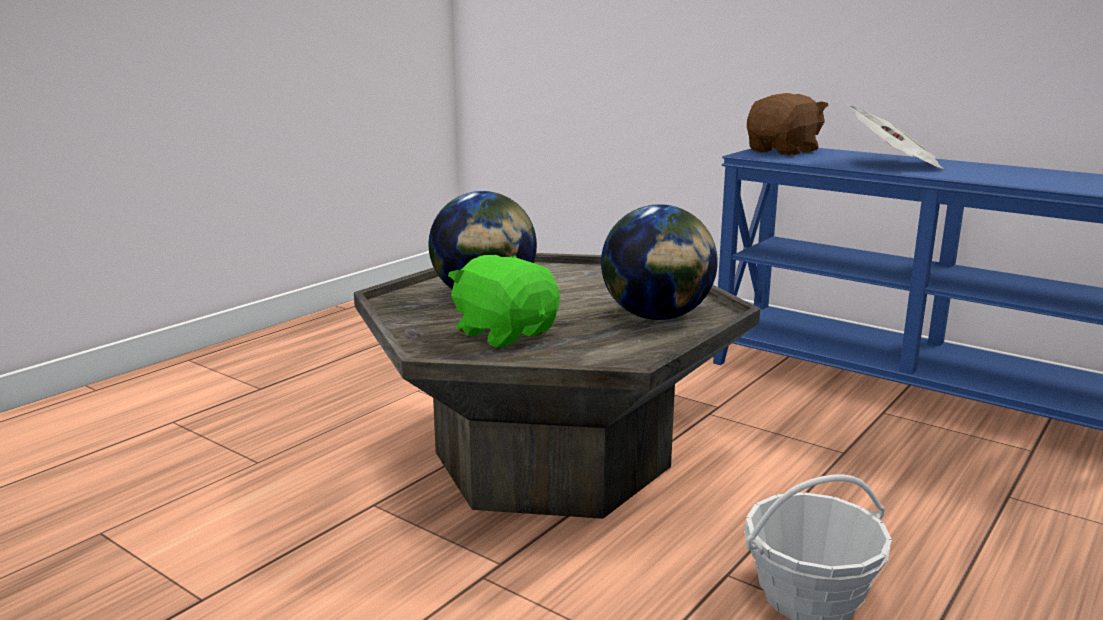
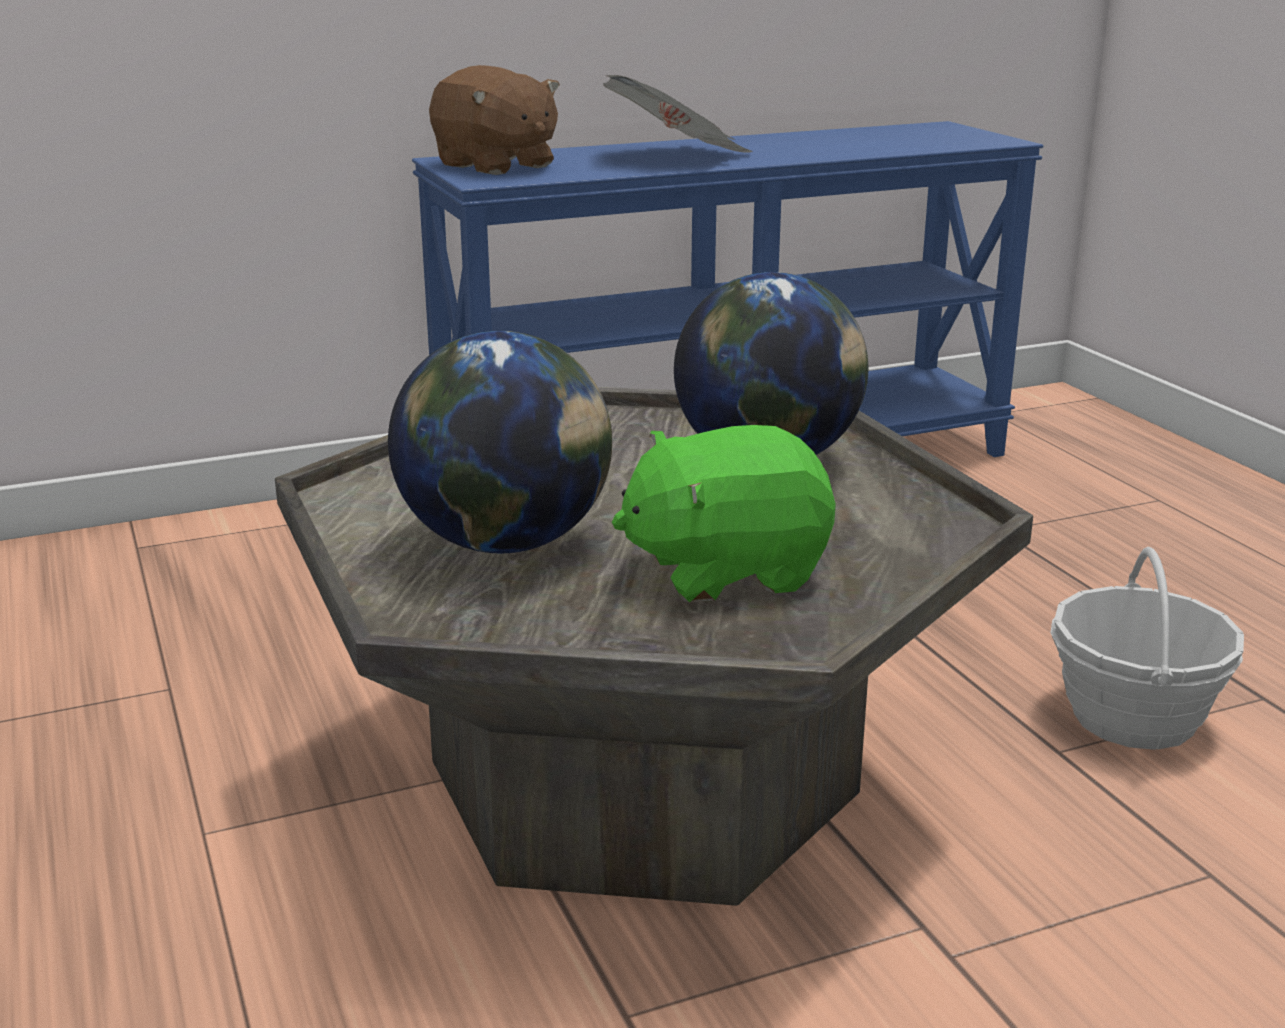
camera: 60 degrees left, 5 degrees up
(784, 151) = (495, 166): brown plush toy -> brown plush toy turned 150 degrees clockwise

